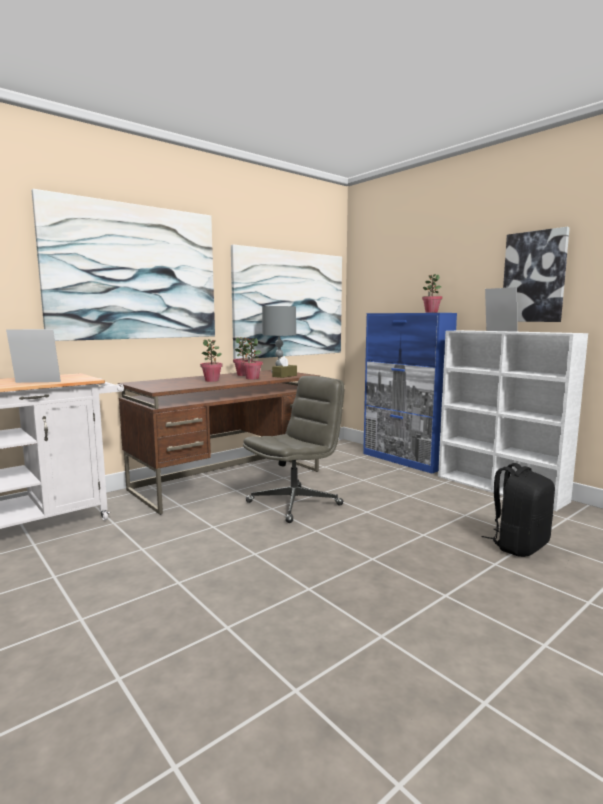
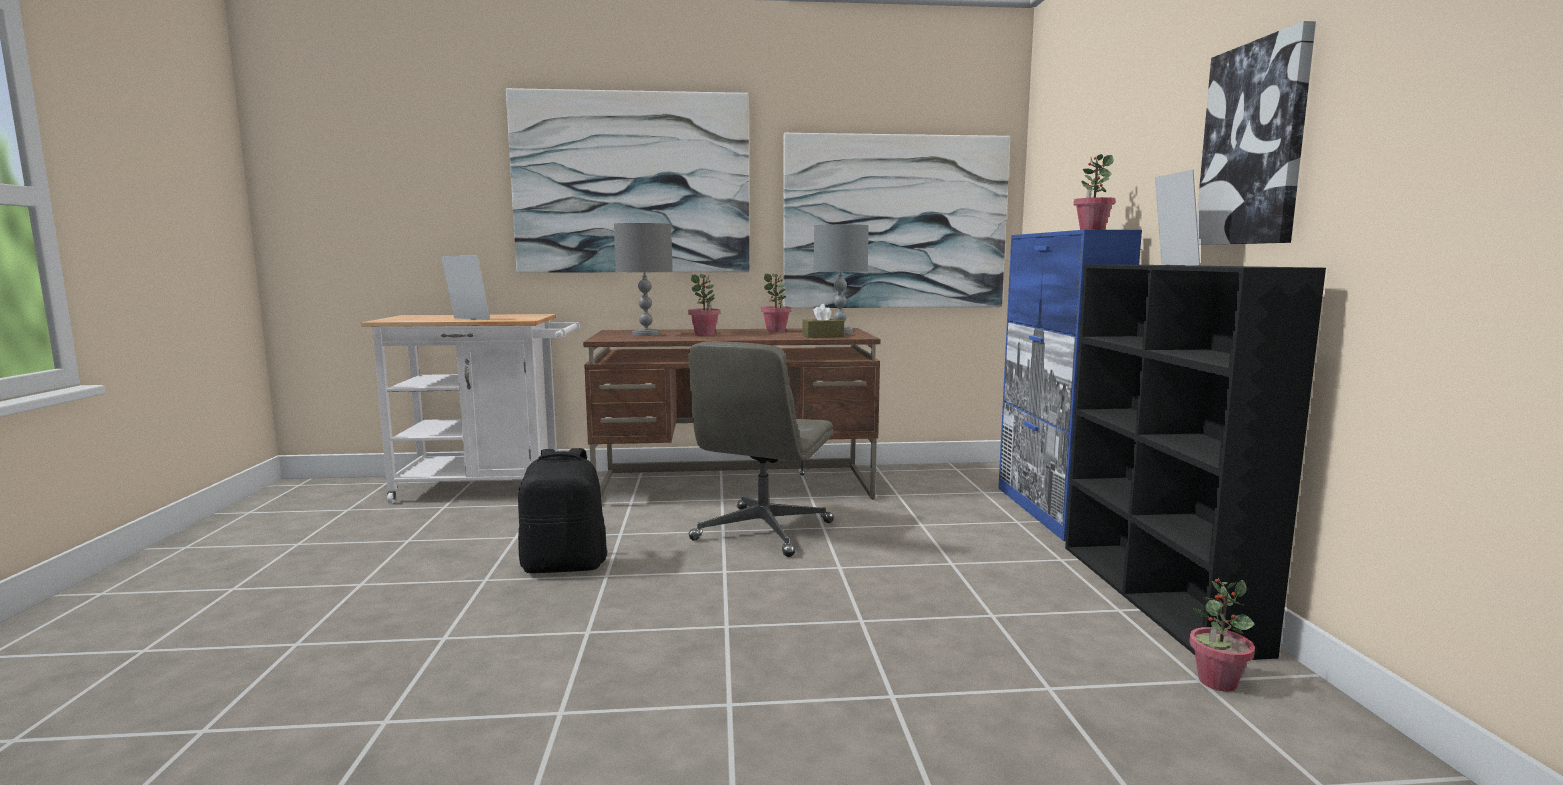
camera: 35 degrees right, 0 degrees up
(171, 383) = (646, 334): none -> grey table lamp
(252, 378) = (765, 336): potted plant -> potted plant (1217, 682)
(295, 503) = (762, 532): grey office chair -> grey office chair turned 120 degrees clockwise
(501, 488) = (1157, 595): white bookcase -> black bookcase
(518, 545) = (993, 687): black backpack -> black backpack (565, 565)

